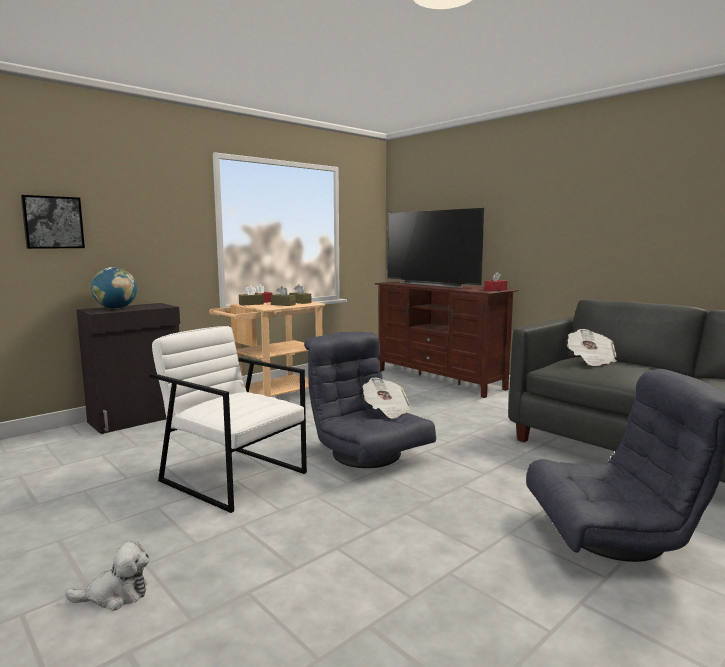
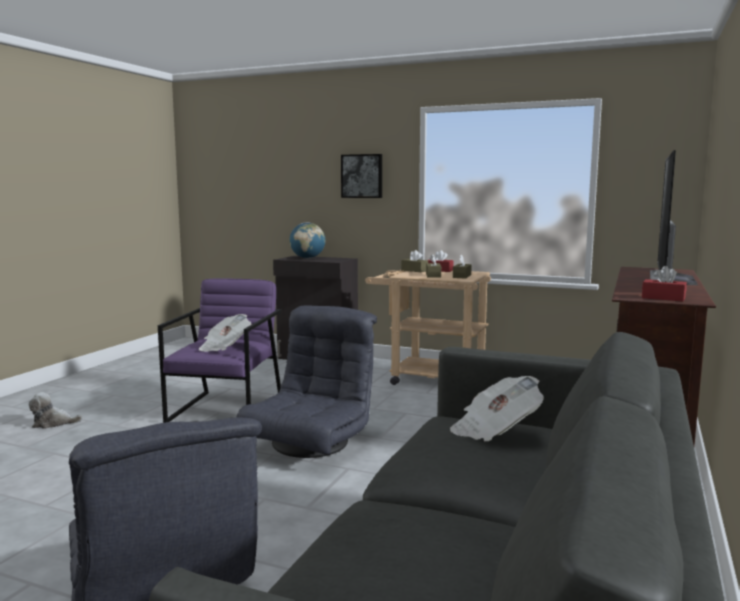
camera: 65 degrees right, 0 degrees up
(53, 222) = (285, 184): picture -> picture (362, 176)
(115, 595) = (53, 423): plush toy -> plush toy turned 120 degrees clockwise
(234, 476) = (227, 410): white armchair -> purple armchair
(386, 410) = (333, 404): newspaper -> newspaper (224, 347)

